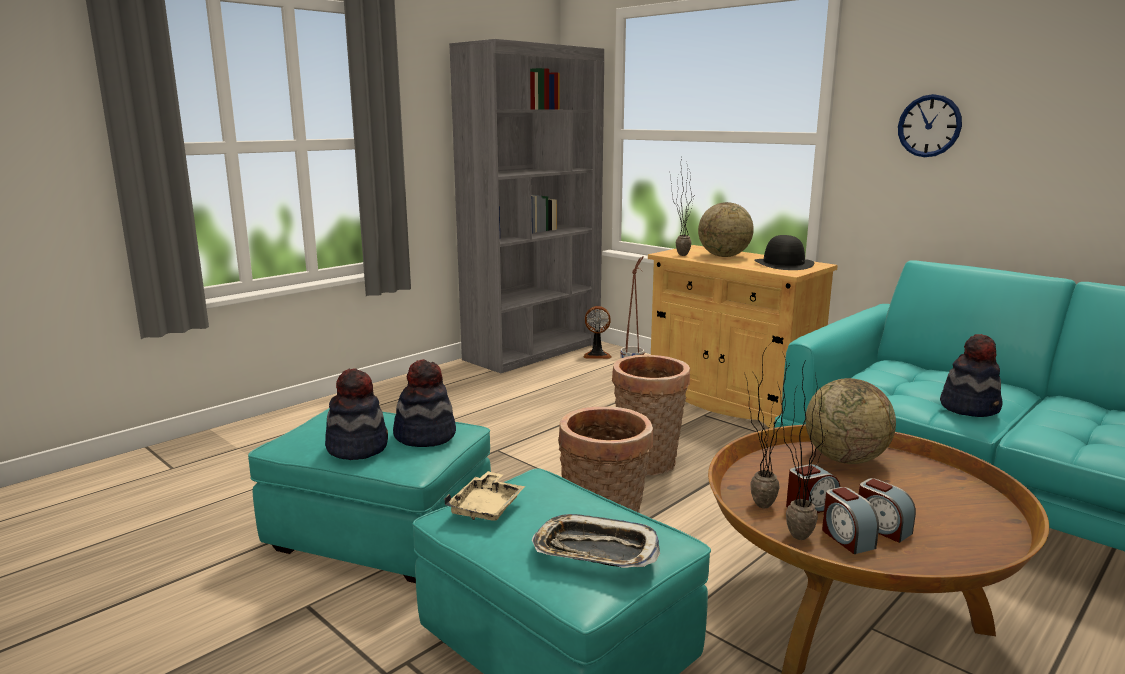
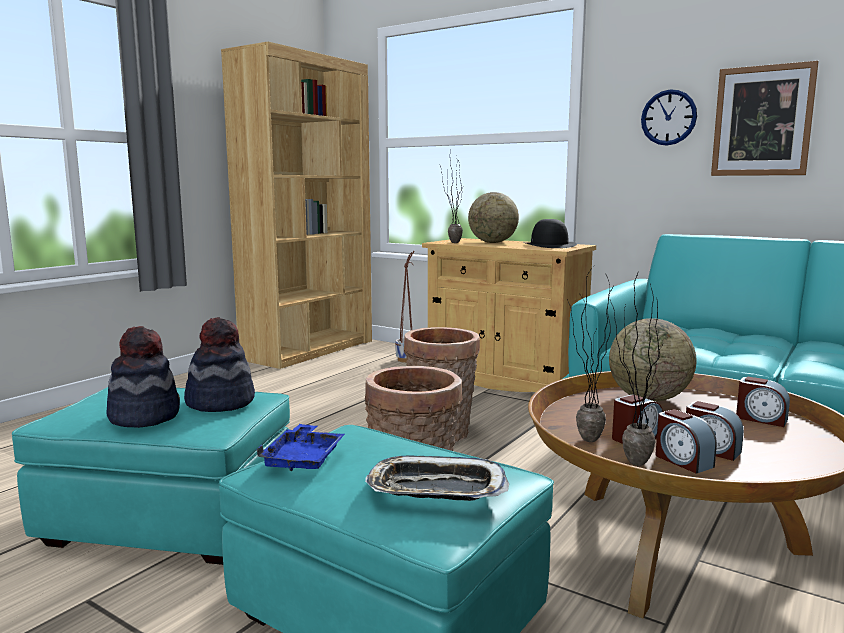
camera: 10 degrees left, 5 degrees down
(487, 507) = (304, 459): beige tray -> blue tray
(533, 351) = (309, 350): grey bookcase -> brown bookcase
(597, 355) = (371, 350): fan -> none
(954, 494) = (761, 419): none -> alarm clock
(970, 407) = (744, 351): hat -> none
(1036, 136) = (762, 121): none -> picture

